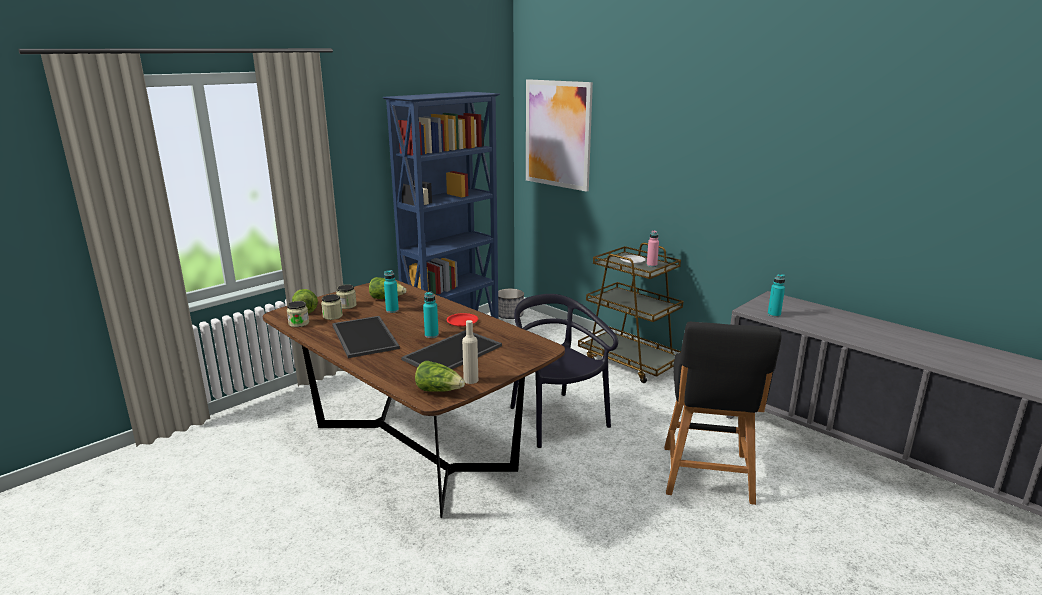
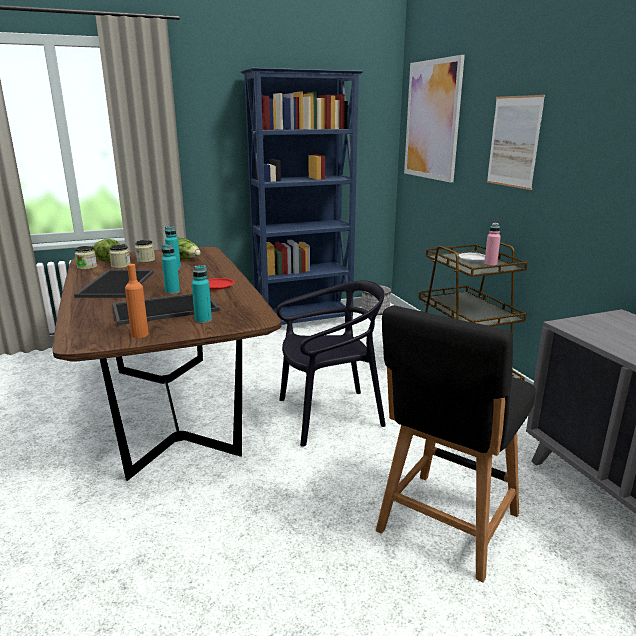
camera: 25 degrees right, 0 degrees up
(439, 390) = (97, 337): lettuce -> none
(471, 380) = (140, 334): beige bottle -> orange bottle
(556, 419) = (329, 415): black chair -> black chair turned 75 degrees clockwise
(654, 161) = (514, 142): none -> picture
(774, 315) = (598, 335): turquoise bottle -> turquoise bottle (203, 320)

